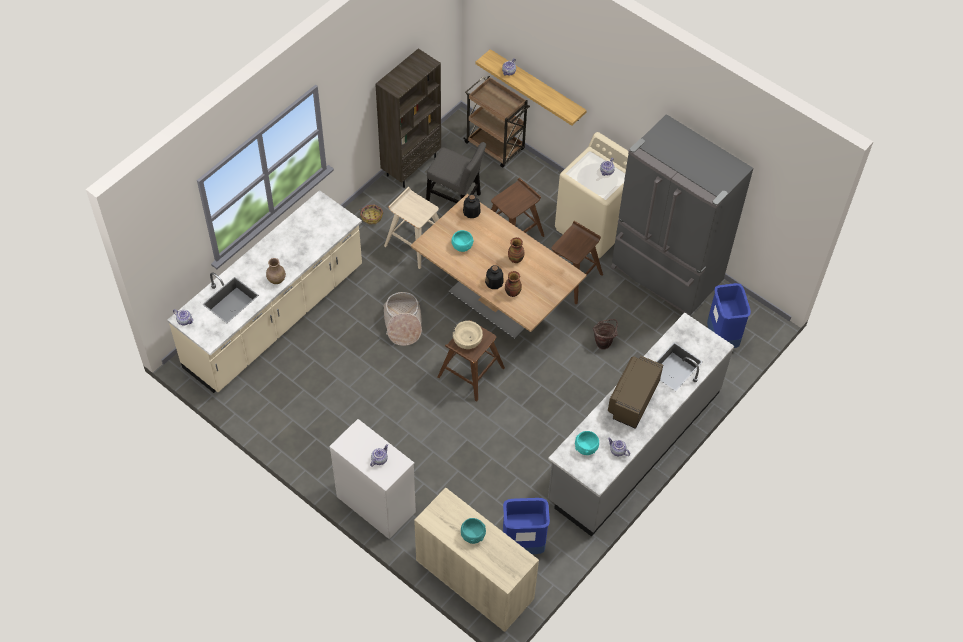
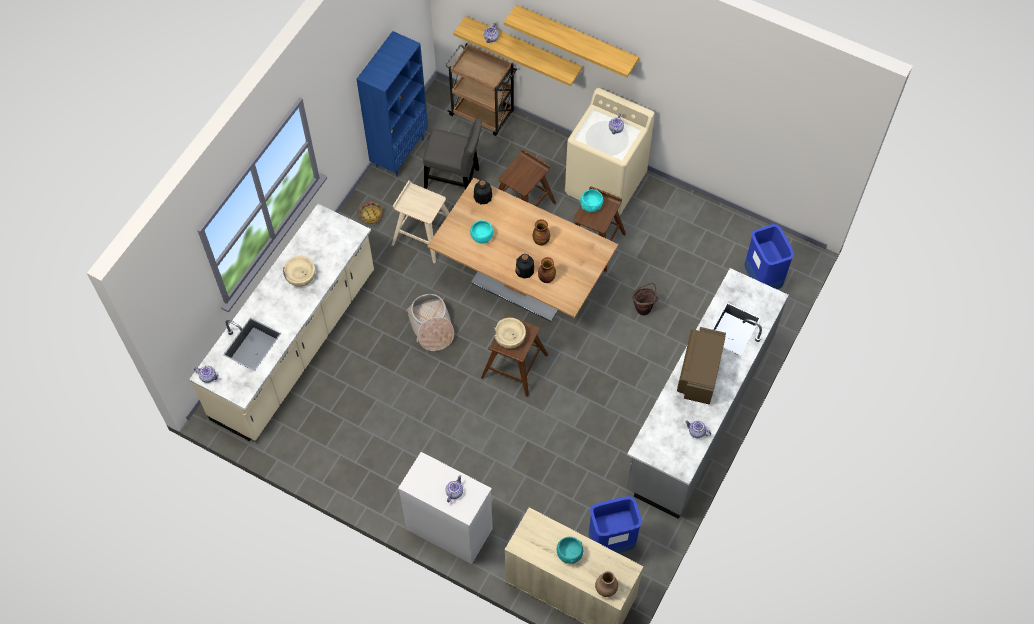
camera: 10 degrees left, 5 degrees up
(277, 279) = (296, 312): brown vase -> brown vase (606, 588)
(288, 249) = (300, 276): none -> beige bowl
(411, 167) = (399, 152): brown bookcase -> blue bookcase
(583, 81) = (576, 38): none -> shelf
(586, 447) = (664, 435): turquoise bowl -> turquoise bowl (591, 205)
(665, 276) = (689, 224): grey fridge -> none

